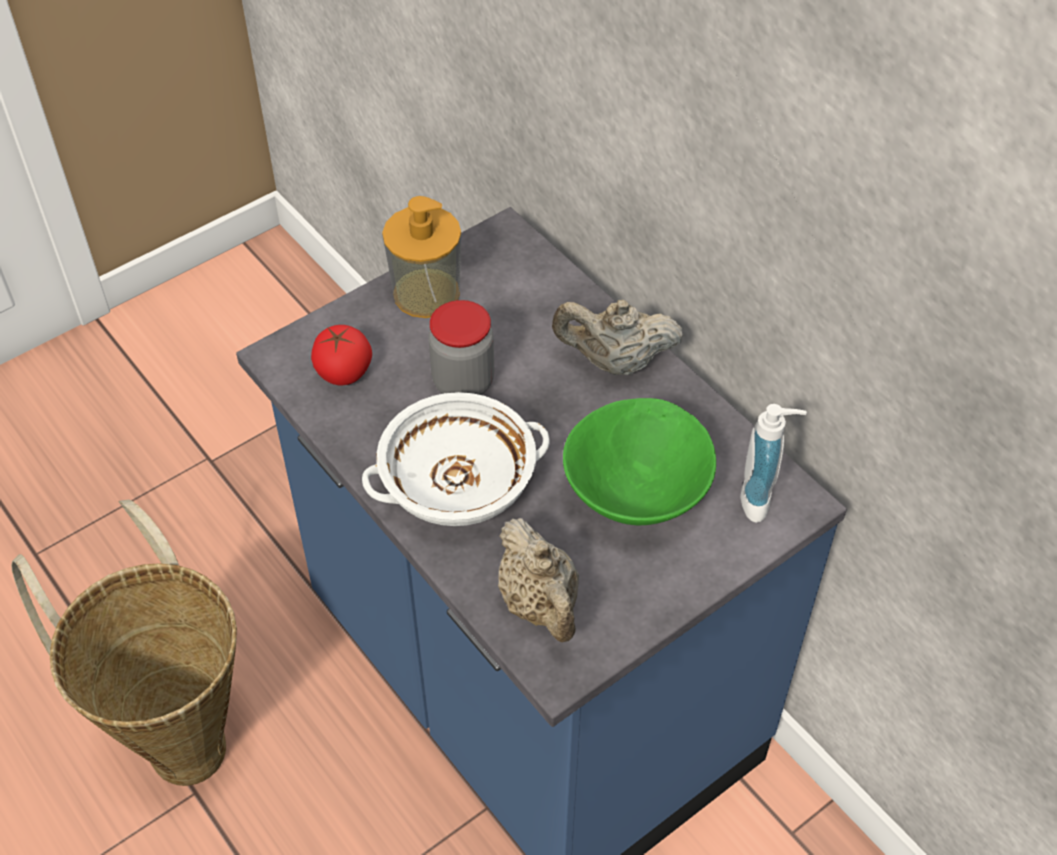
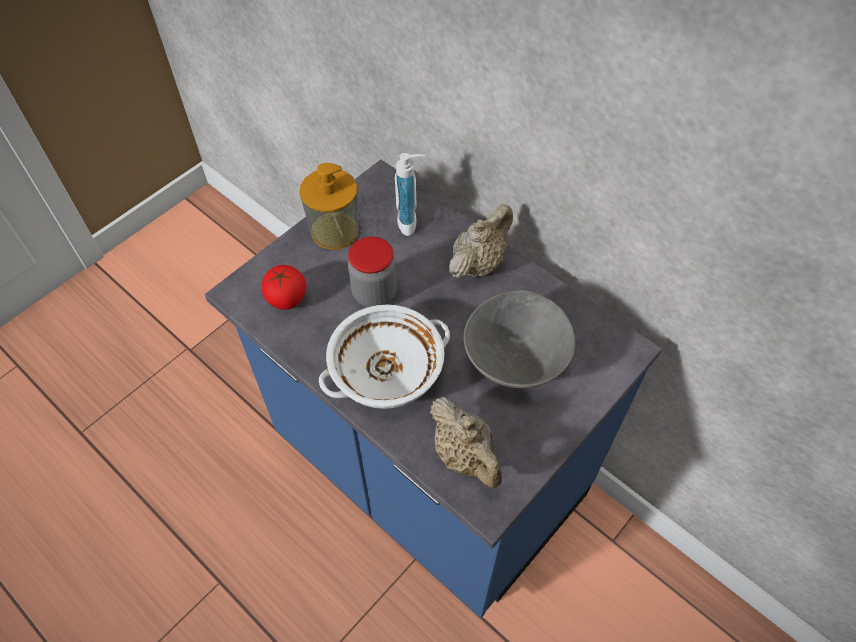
camera: 10 degrees left, 5 degrees up
(181, 737) = (203, 544): basket -> none
(615, 362) = (478, 263): beige teapot -> beige teapot turned 135 degrees clockwise
(638, 494) = (516, 359): green bowl -> grey bowl
(762, 499) = (603, 350): soap dispenser -> soap dispenser (411, 221)

